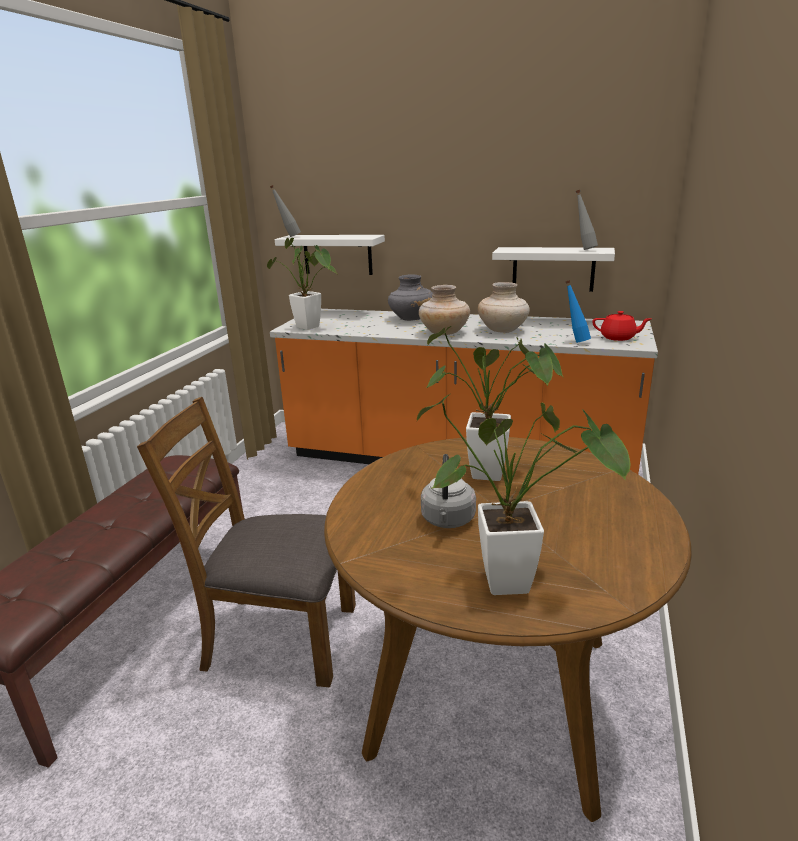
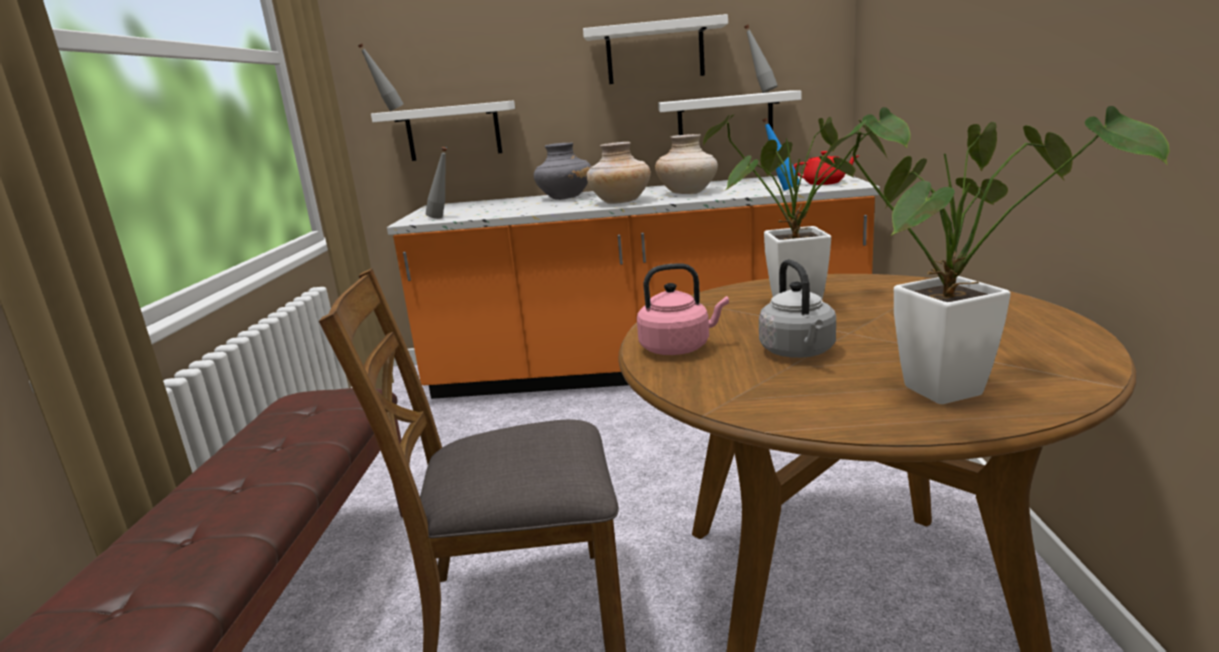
camera: 15 degrees left, 5 degrees down
(311, 328) = (442, 218): potted plant -> grey bottle
(375, 496) = (678, 348): none -> pink kettle
(499, 206) = (655, 52): none -> white shelf

